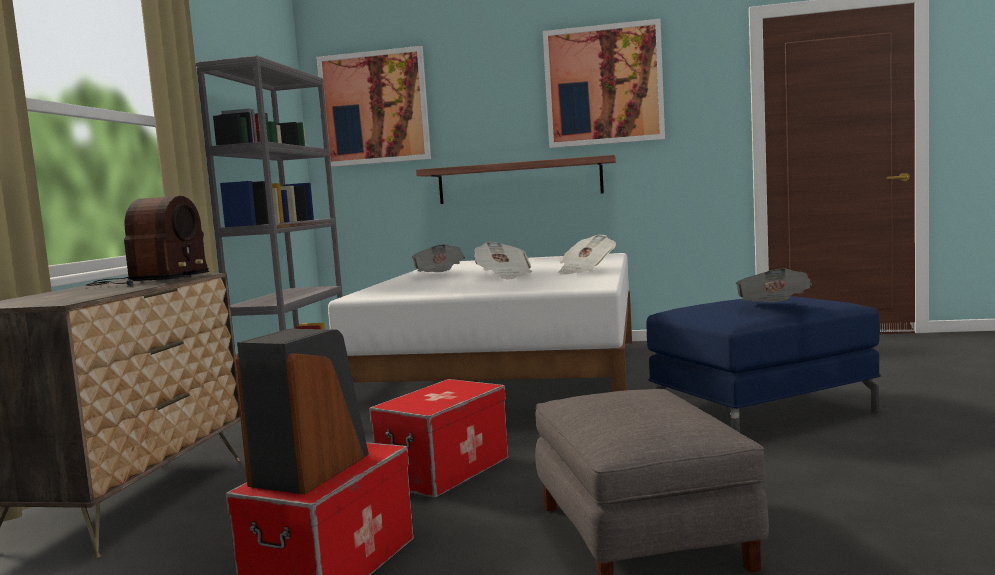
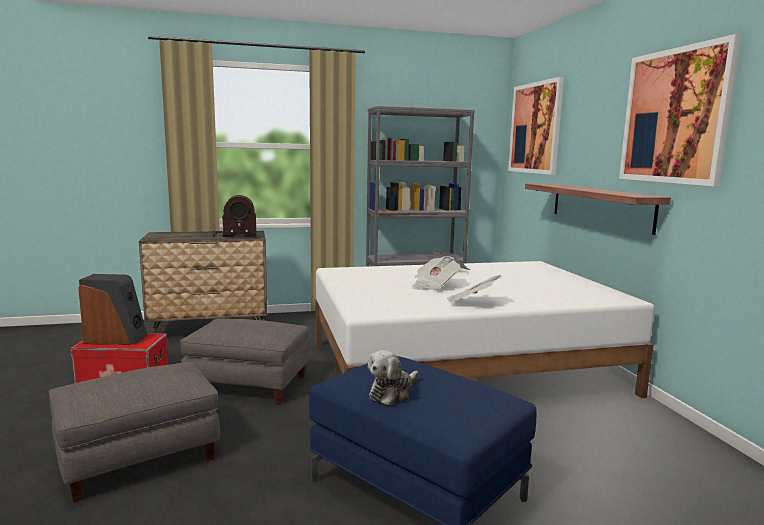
camera: 65 degrees right, 5 degrees up
(444, 471) = (249, 384): storage box -> grey ottoman
(773, 307) = (392, 392): newspaper -> plush toy

